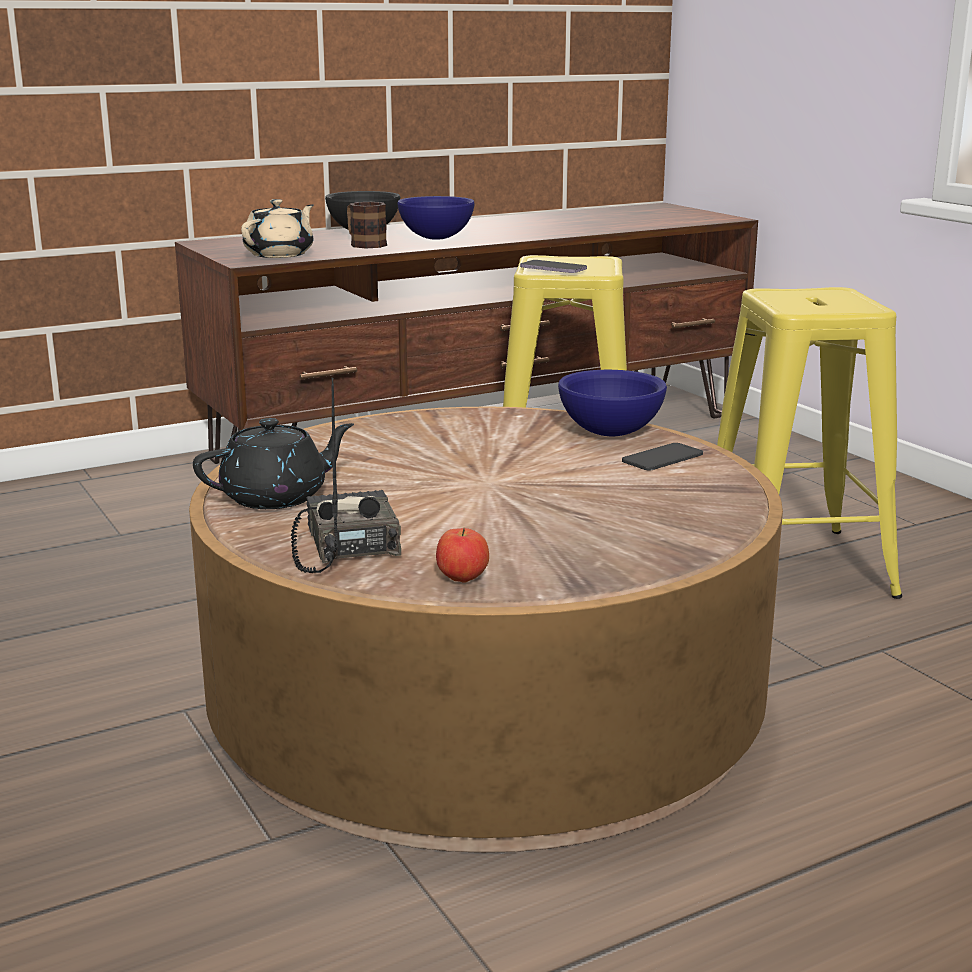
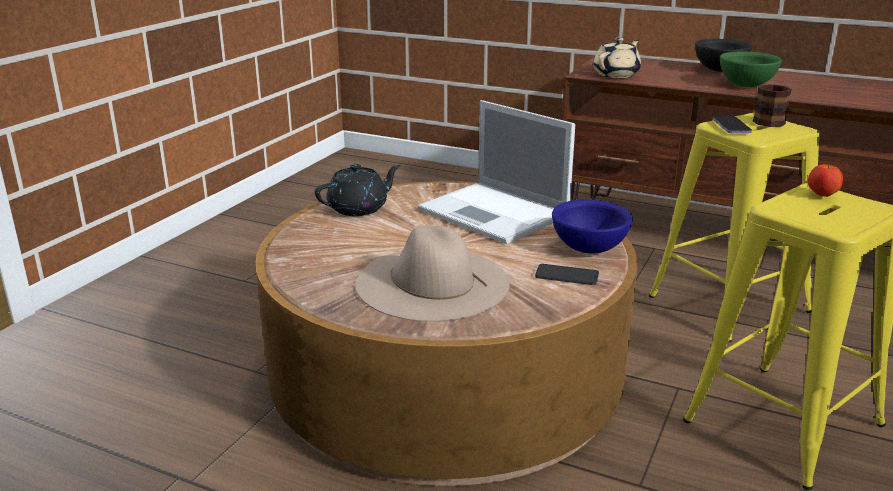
camera: 55 degrees right, 5 degrees up
(276, 497) = (359, 208): black teapot -> black teapot turned 60 degrees counterclockwise
(280, 254) = (617, 74): beige teapot -> beige teapot turned 45 degrees counterclockwise
(344, 545) = (316, 241): radio -> none
(364, 244) = (686, 79): mug -> mug (768, 120)
(435, 238) = (745, 85): blue bowl -> green bowl
(438, 441) = (495, 213): none -> laptop
(462, 579) = (304, 279): apple -> apple (822, 195)
(587, 517) = (432, 282): none -> beige hat

